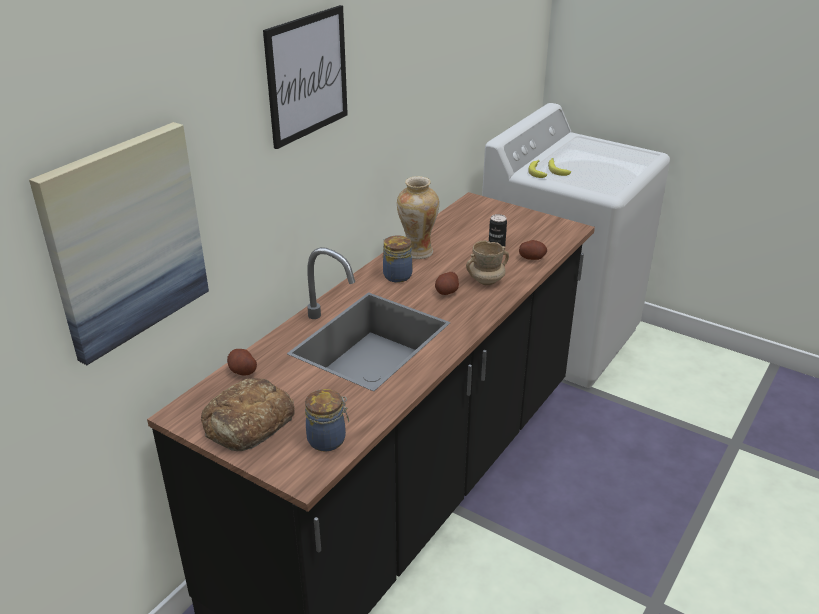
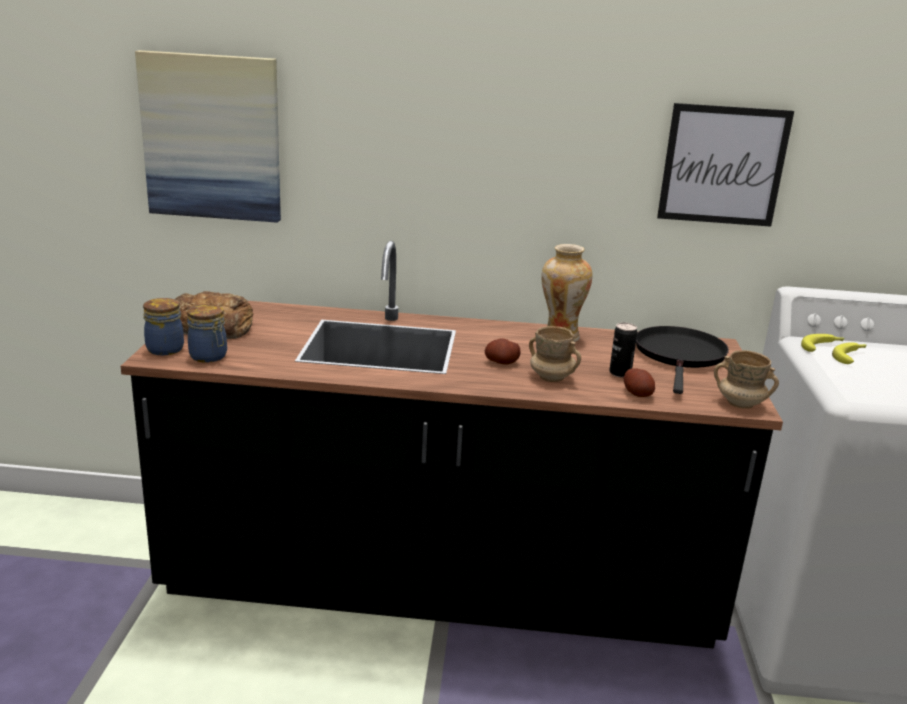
camera: 60 degrees right, 10 degrees down
(242, 371) = (281, 310): potato -> none
(307, 76) = (451, 76): picture -> picture (723, 165)
(396, 275) = (502, 336): jar -> jar (166, 348)
(483, 221) = (680, 356): none -> black frying pan
(565, 230) = (740, 403): none -> beige mug

